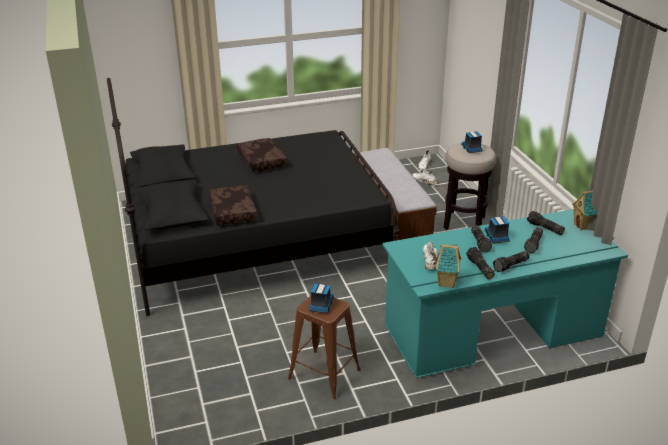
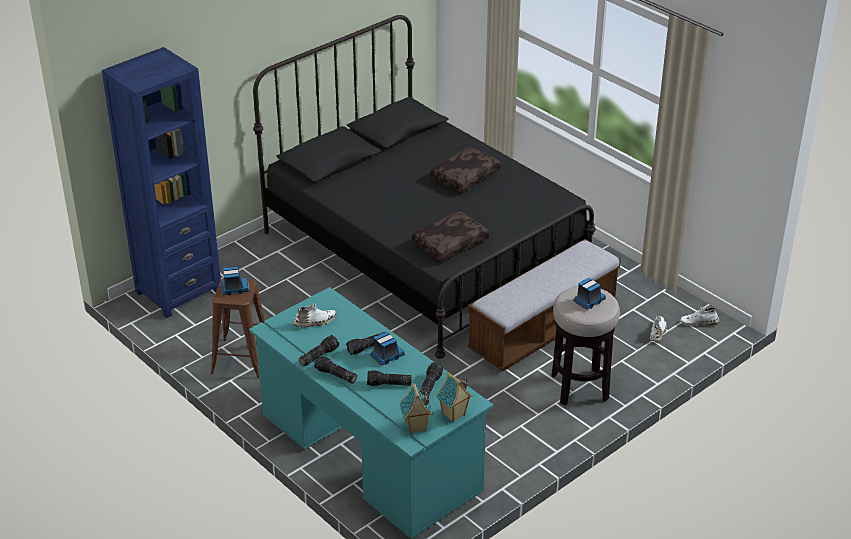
camera: 65 degrees right, 5 degrees up
(187, 392) = (178, 291): none -> blue bookcase
(232, 211) = (350, 191): brown pillow -> brown pillow (450, 242)
(447, 283) = (280, 341): toy house -> toy house (416, 427)

